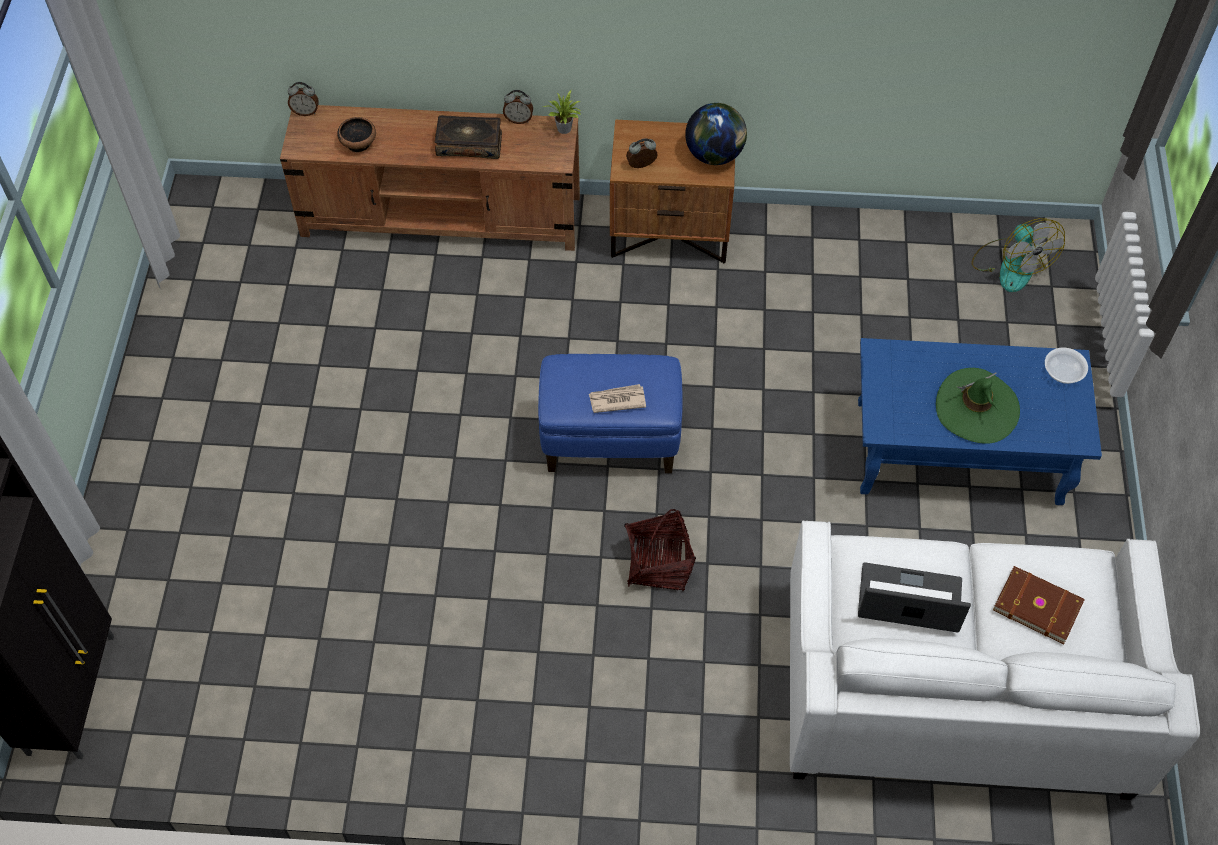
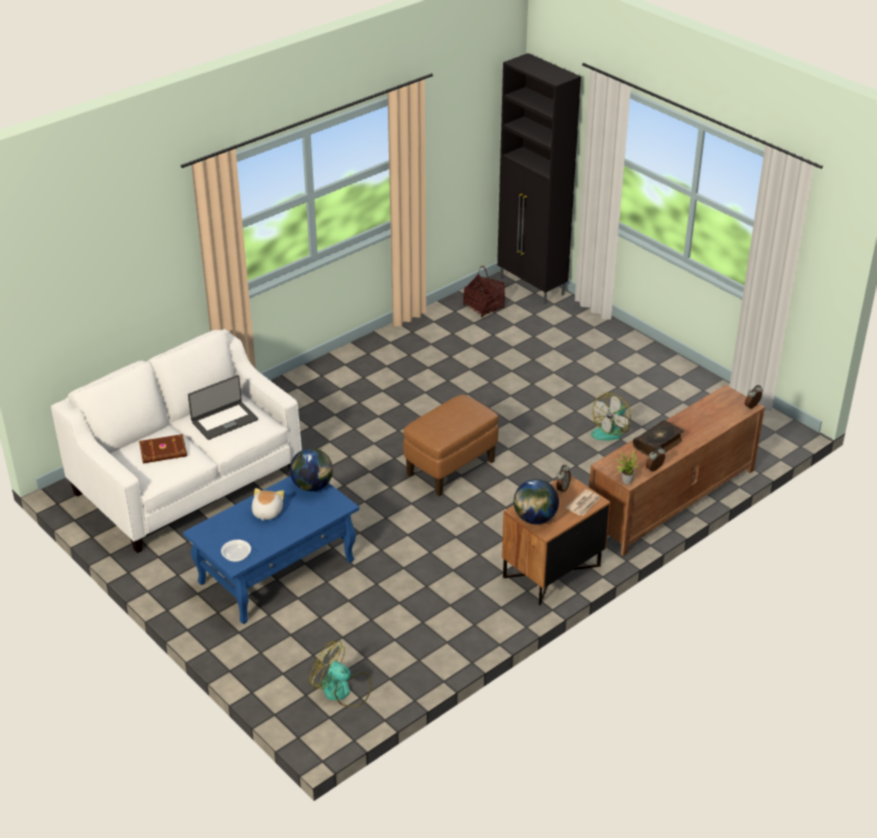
camera: 135 degrees right, 20 degrees down
(359, 143) = (705, 411): bowl -> none
(366, 347) = (611, 430): none -> fan
(609, 442) = (451, 468): blue ottoman -> brown ottoman
(617, 400) = (441, 416): newspaper -> newspaper (583, 504)
(658, 564) = (370, 443): basket -> basket (483, 307)
(886, 407) = (312, 486): none -> globe
(976, 409) = (266, 512): green hat -> plush toy

